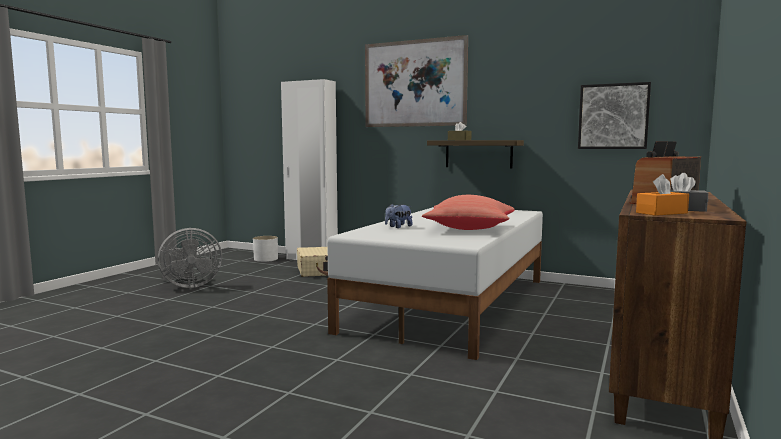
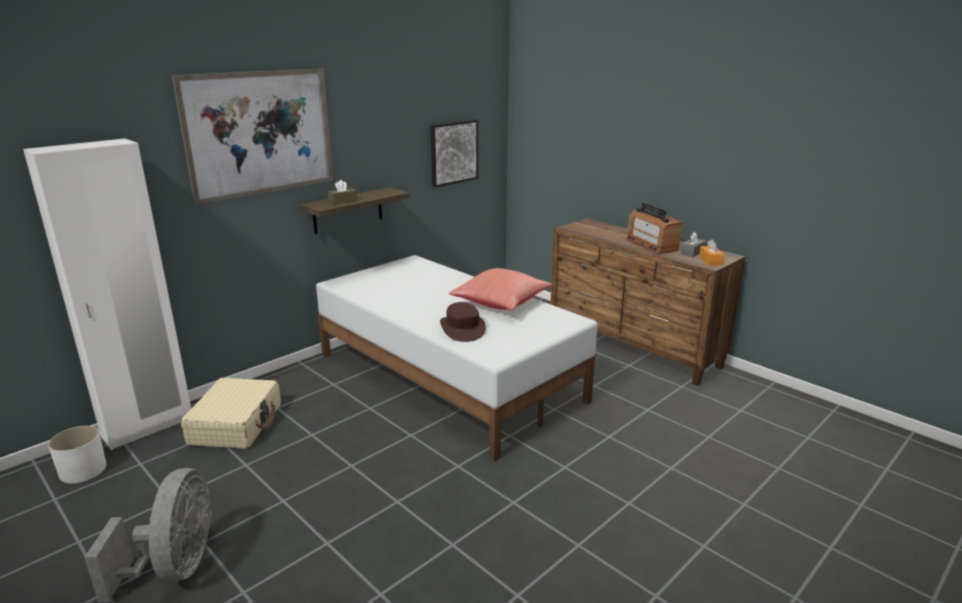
camera: 70 degrees left, 15 degrees up
(398, 227) = (462, 328): plush toy -> brown hat

